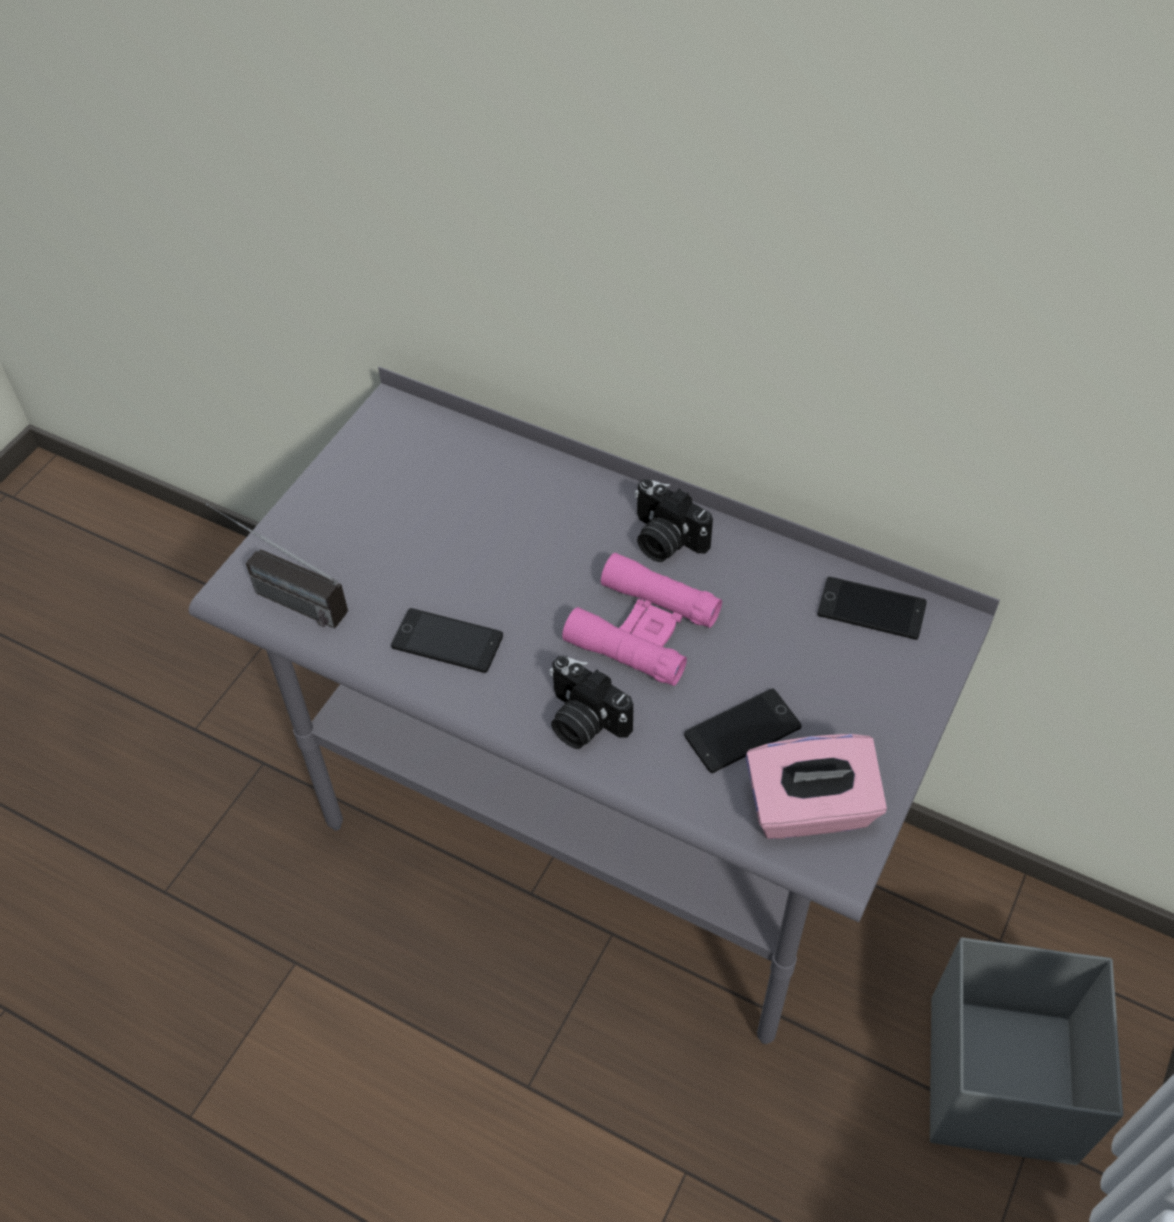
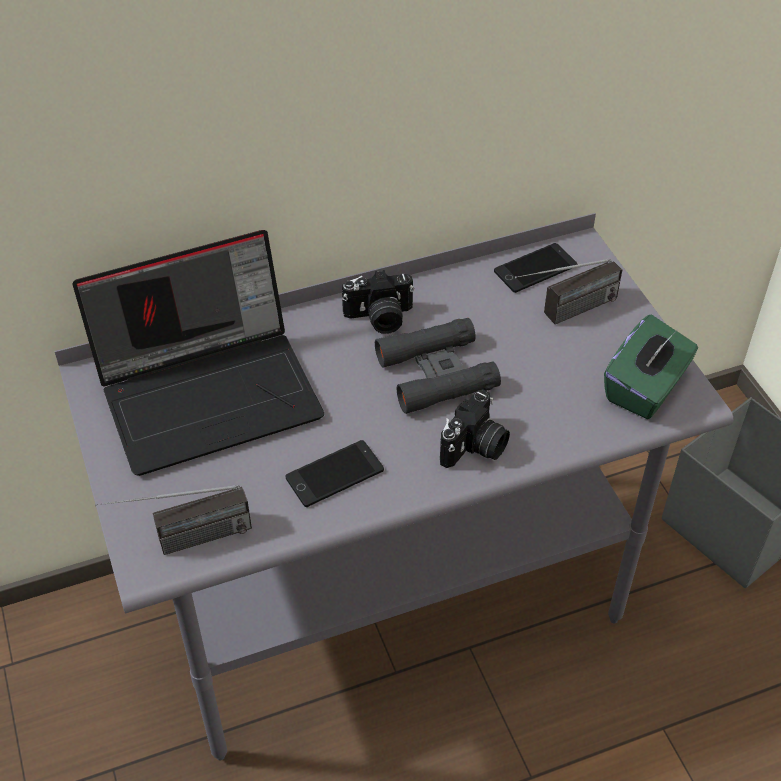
camera: 50 degrees left, 5 degrees down
(452, 493) = (211, 391): none -> laptop
(583, 721) = (475, 447): camera -> camera turned 45 degrees counterclockwise
(643, 629) = (436, 373): pink binoculars -> black binoculars
(742, 731) = (561, 380): phone -> none
(810, 809) = (645, 388): pink tissue box -> green tissue box
(836, 675) = (564, 314): none -> radio

